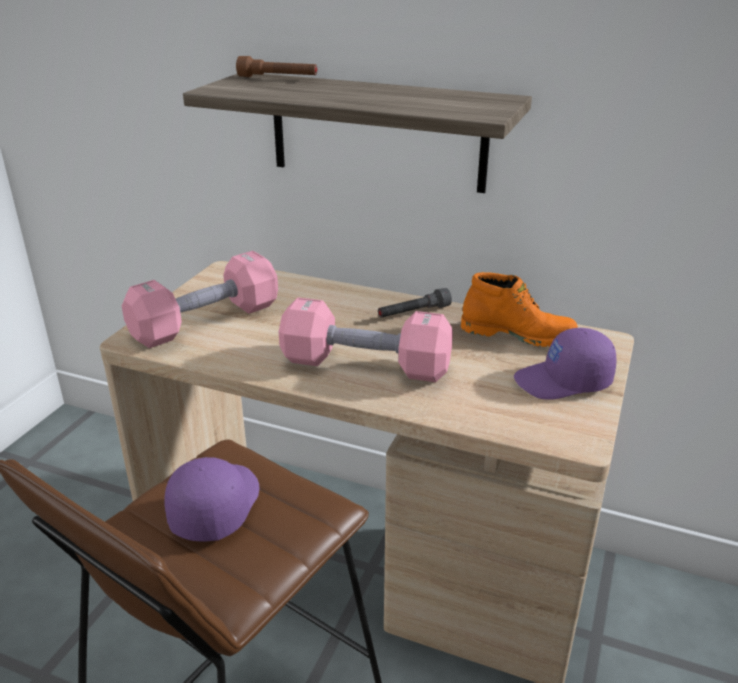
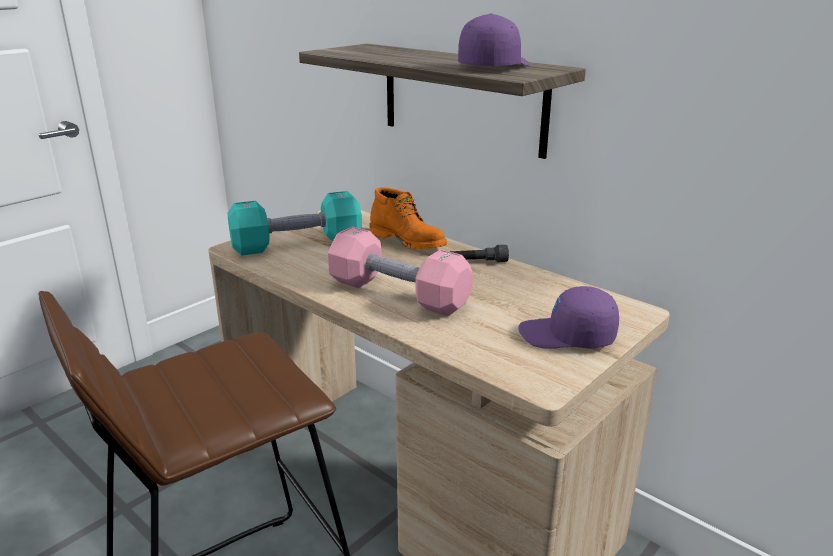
camera: 20 degrees right, 5 degrees down
(206, 322) = (297, 244): pink dumbbell -> turquoise dumbbell
(214, 506) = (215, 375): purple cap -> purple cap (493, 66)
(278, 78) = (386, 47): brown flashlight -> none
(519, 335) = (555, 294): orange boot -> orange boot (408, 241)

